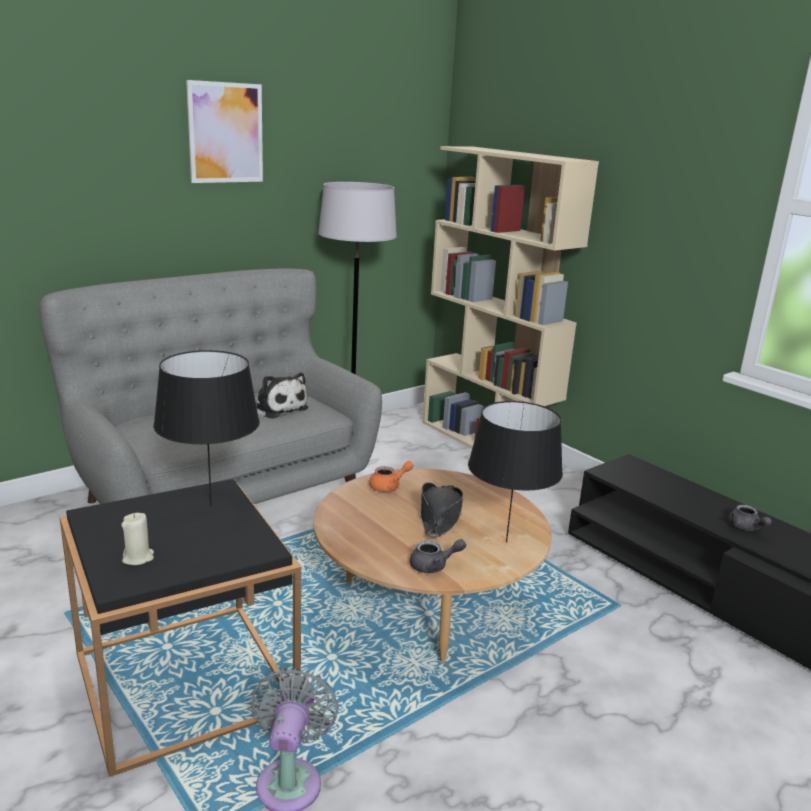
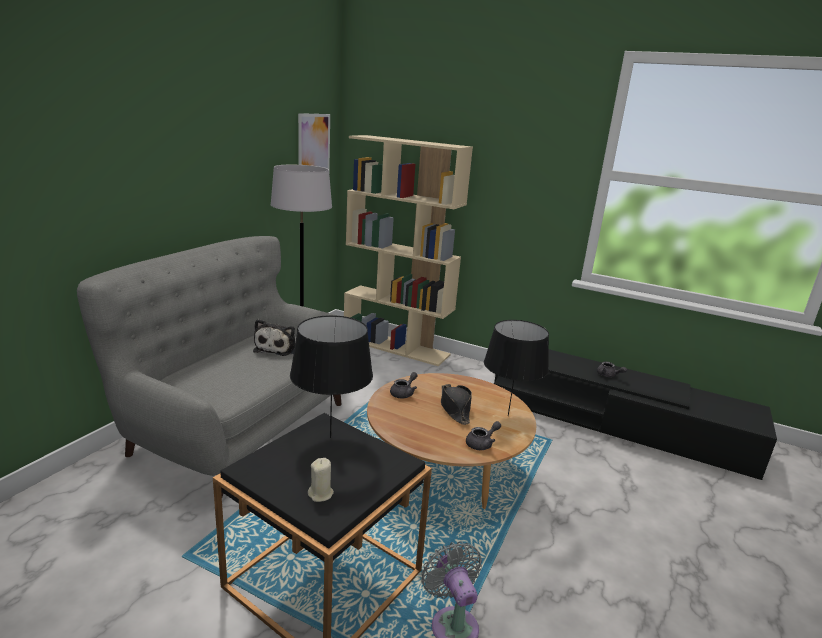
camera: 25 degrees left, 0 degrees up
(225, 133) = (202, 129): picture -> picture (314, 145)
(278, 408) = (277, 348): plush toy -> plush toy turned 75 degrees clockwise
(389, 486) = (404, 393): orange teapot -> grey teapot

